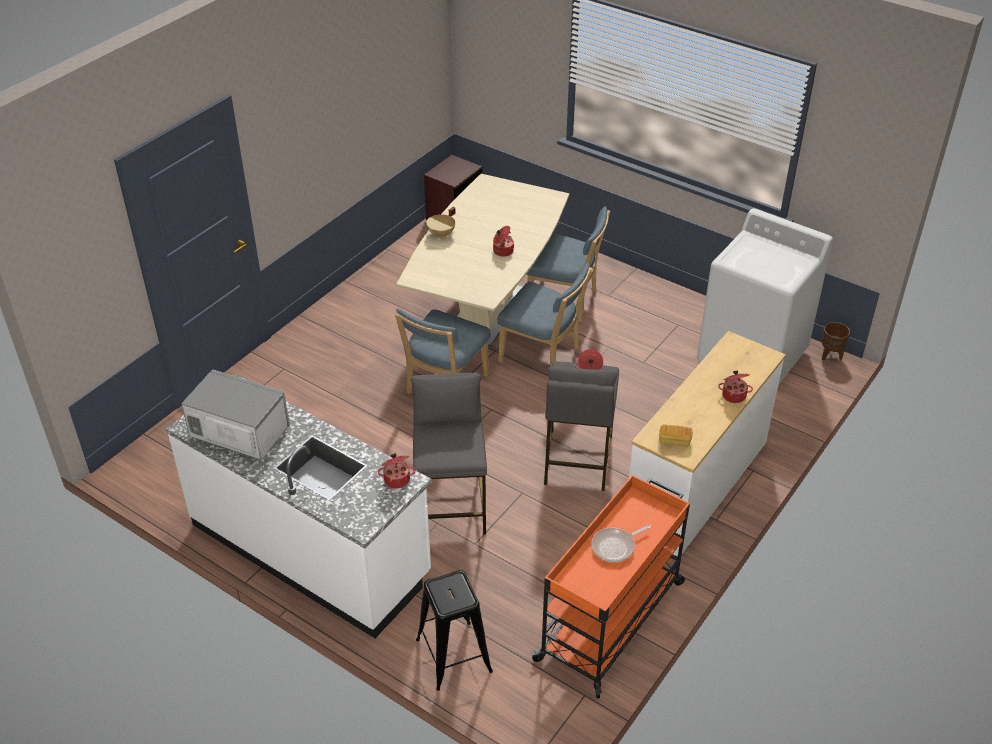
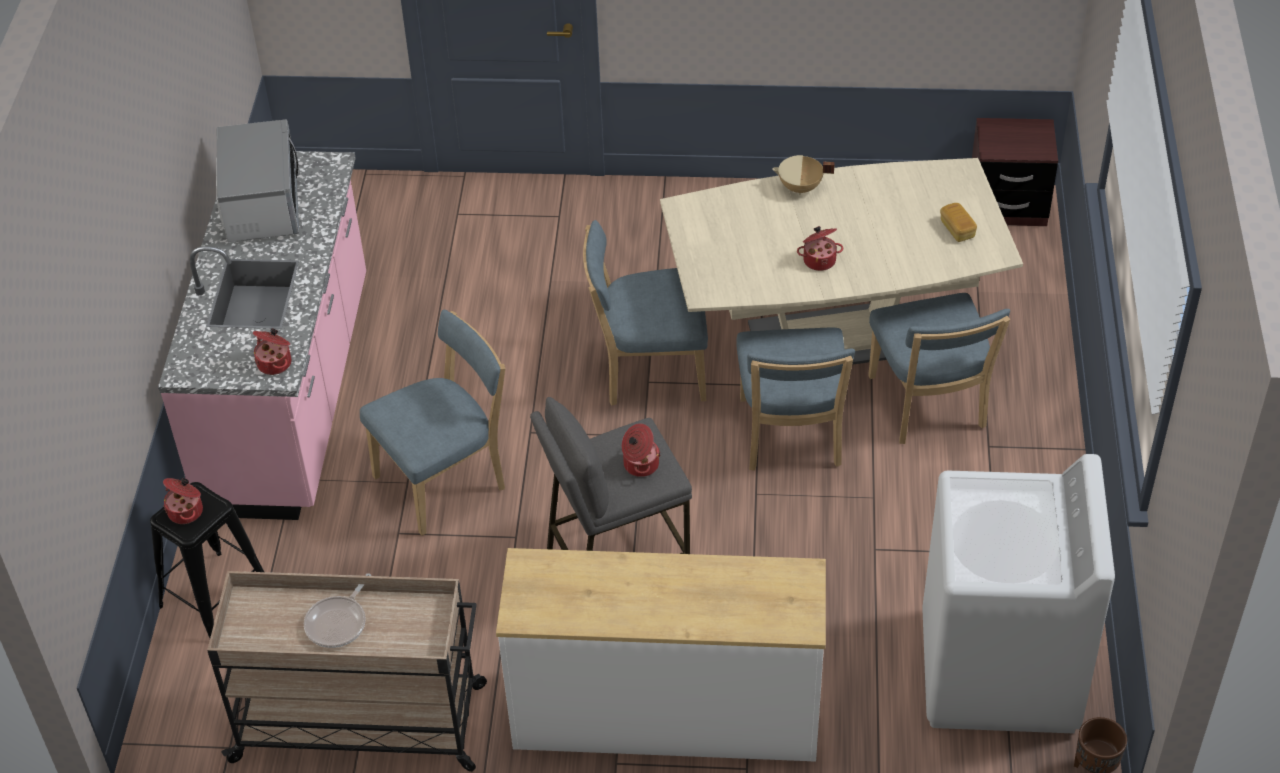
camera: 60 degrees right, 5 degrees up
(311, 549) = (291, 395): white counter -> pink counter
(451, 505) = (445, 481): grey stool -> blue chair
(611, 619) = (363, 723): orange cart -> beige cart
(615, 547) = (338, 622): frying pan -> frying pan turned 90 degrees counterclockwise
(674, 441) = (538, 591): bread -> bread (957, 229)
(734, 395) = (682, 618): cooking pot -> cooking pot (186, 511)

